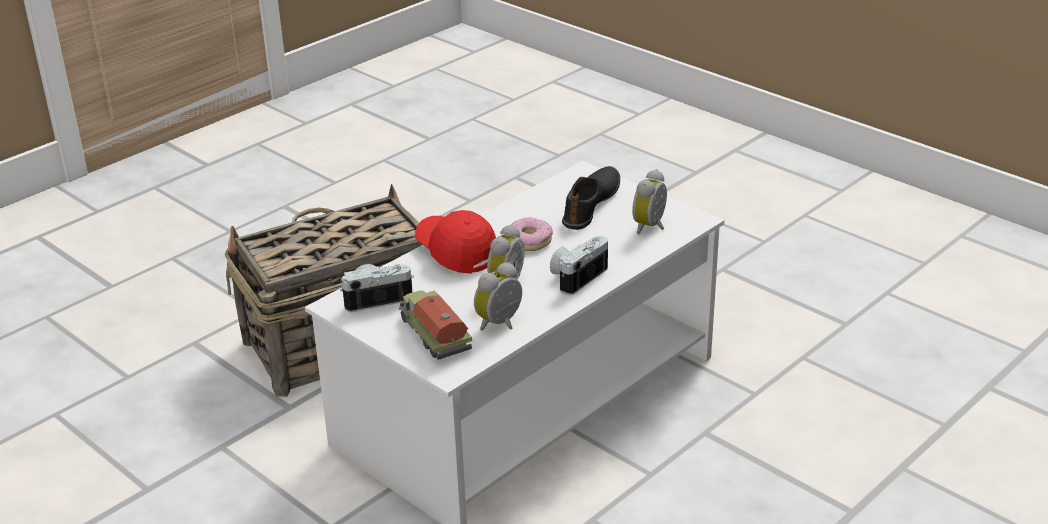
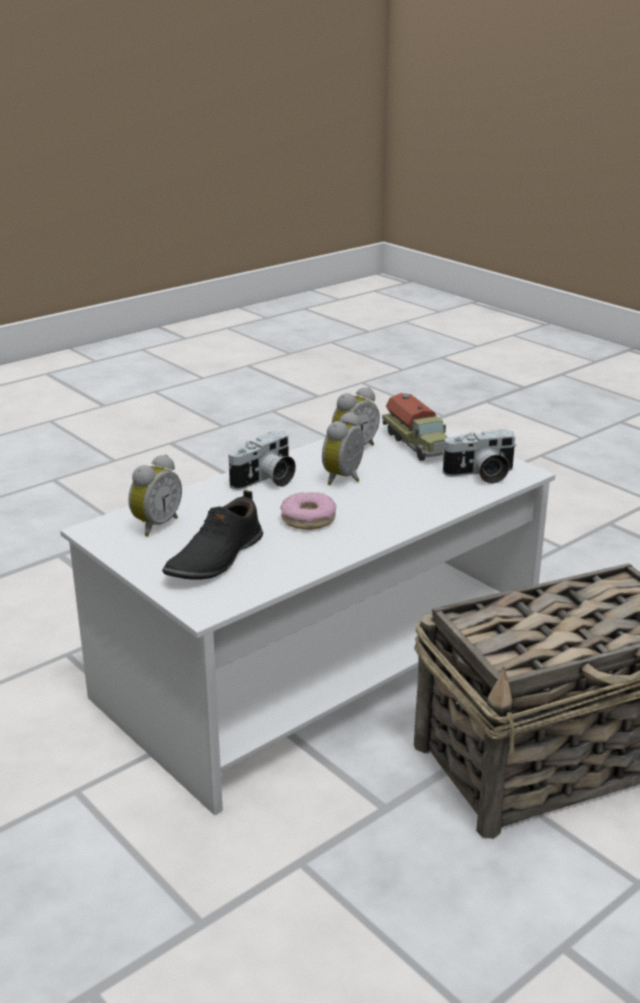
camera: 175 degrees left, 5 degrees down
(456, 252) = (398, 512): red cap -> none

